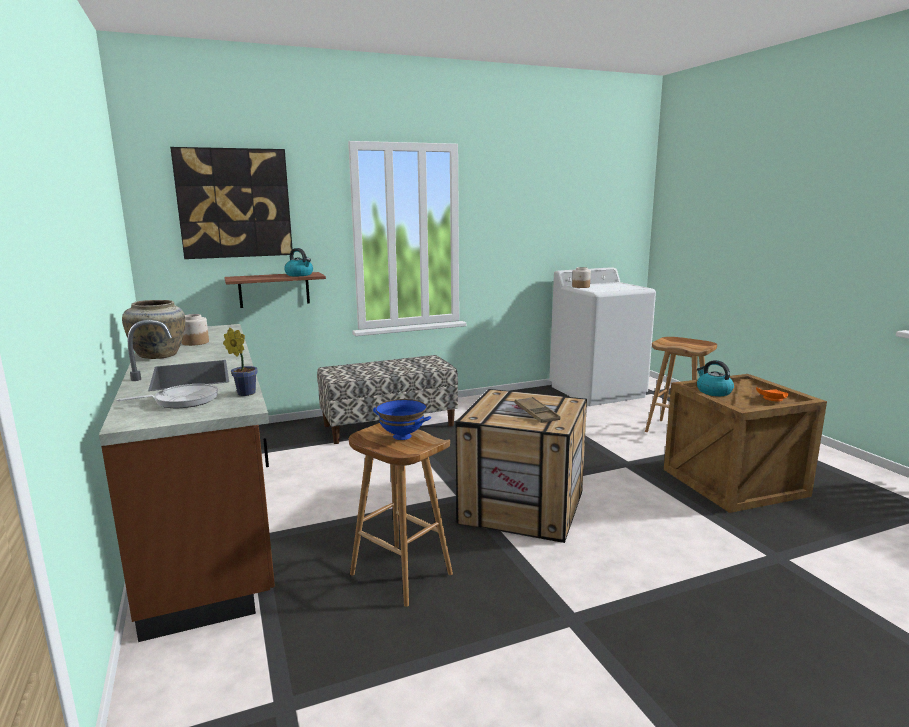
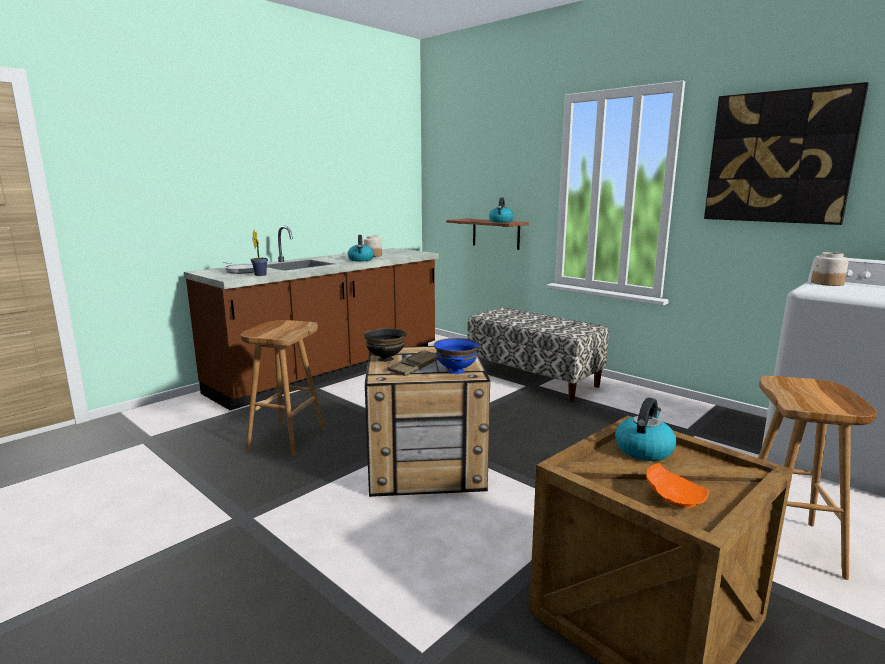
camera: 65 degrees right, 0 degrees up
(159, 355) = (335, 256): beige vase -> none
(220, 349) = (361, 260): none -> kettle
(234, 203) = (477, 159): picture -> picture (779, 157)
(401, 436) = (284, 330): blue bowl -> blue bowl (455, 371)
(503, 420) = (385, 359): none -> black bowl

